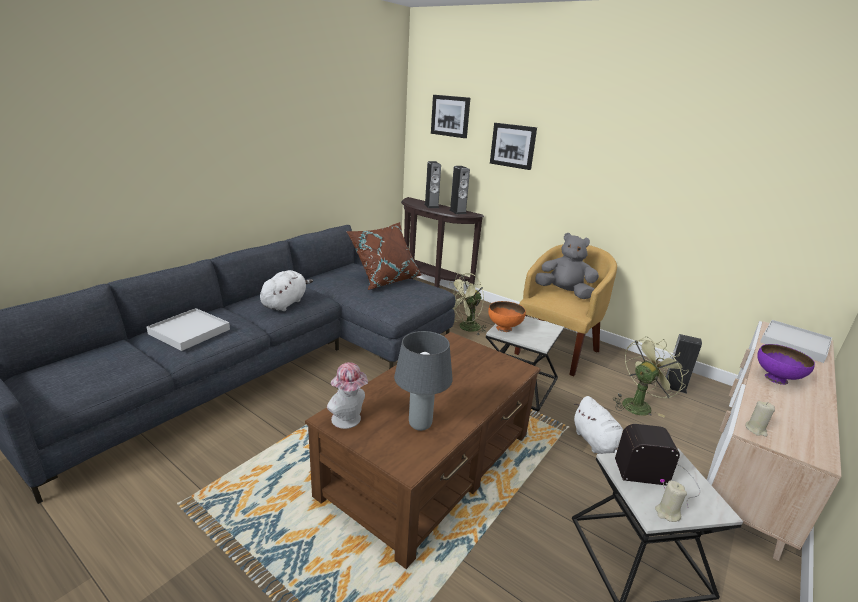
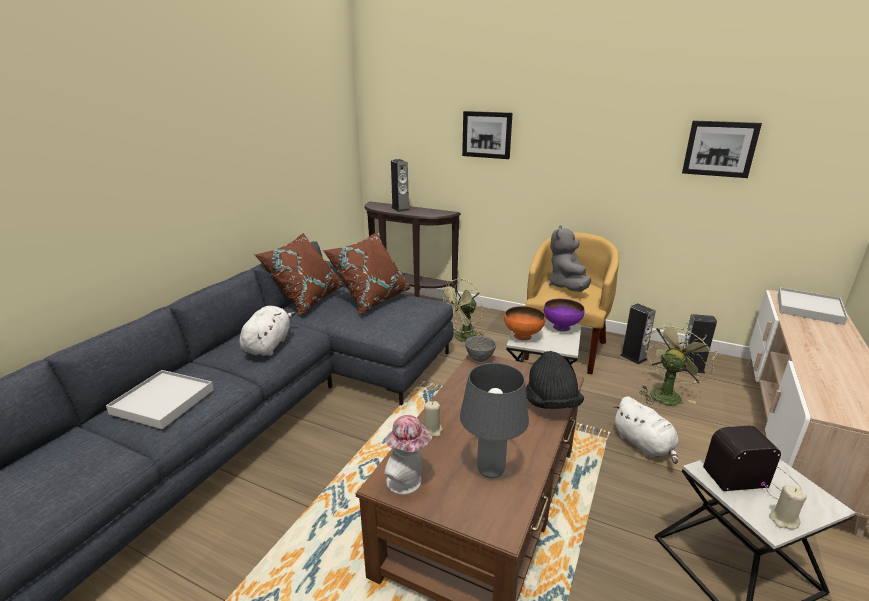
camera: 10 degrees left, 0 degrees up
(331, 273) = (306, 299): none -> brown pillow
(450, 116) = (411, 107): picture -> picture (719, 148)
(454, 339) = (479, 359): none -> grey bowl
(457, 211) = (432, 212): speaker -> speaker (633, 357)
(498, 384) = (551, 403): none -> black hat
(564, 292) = (568, 287): grey plush toy -> grey plush toy turned 90 degrees counterclockwise
(756, 429) = (829, 409): beige candle -> beige candle (432, 430)
(776, 379) = (815, 350): purple bowl -> purple bowl (561, 327)

